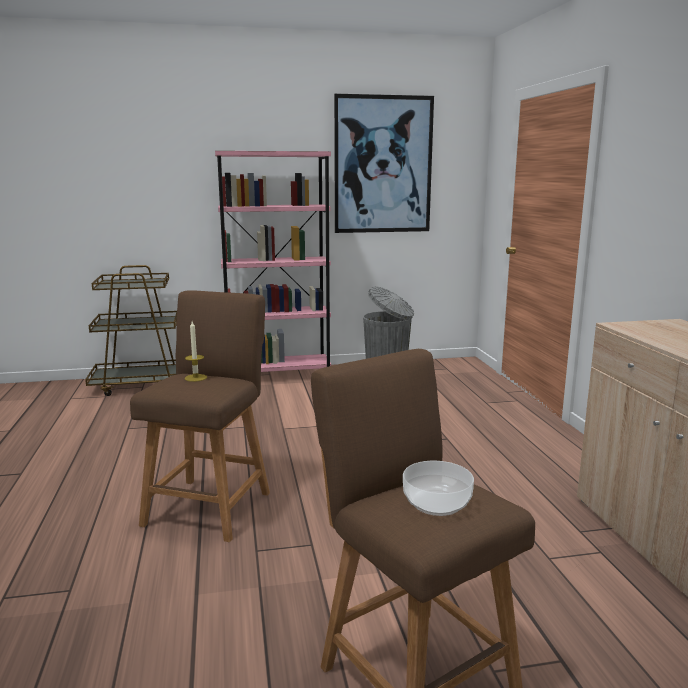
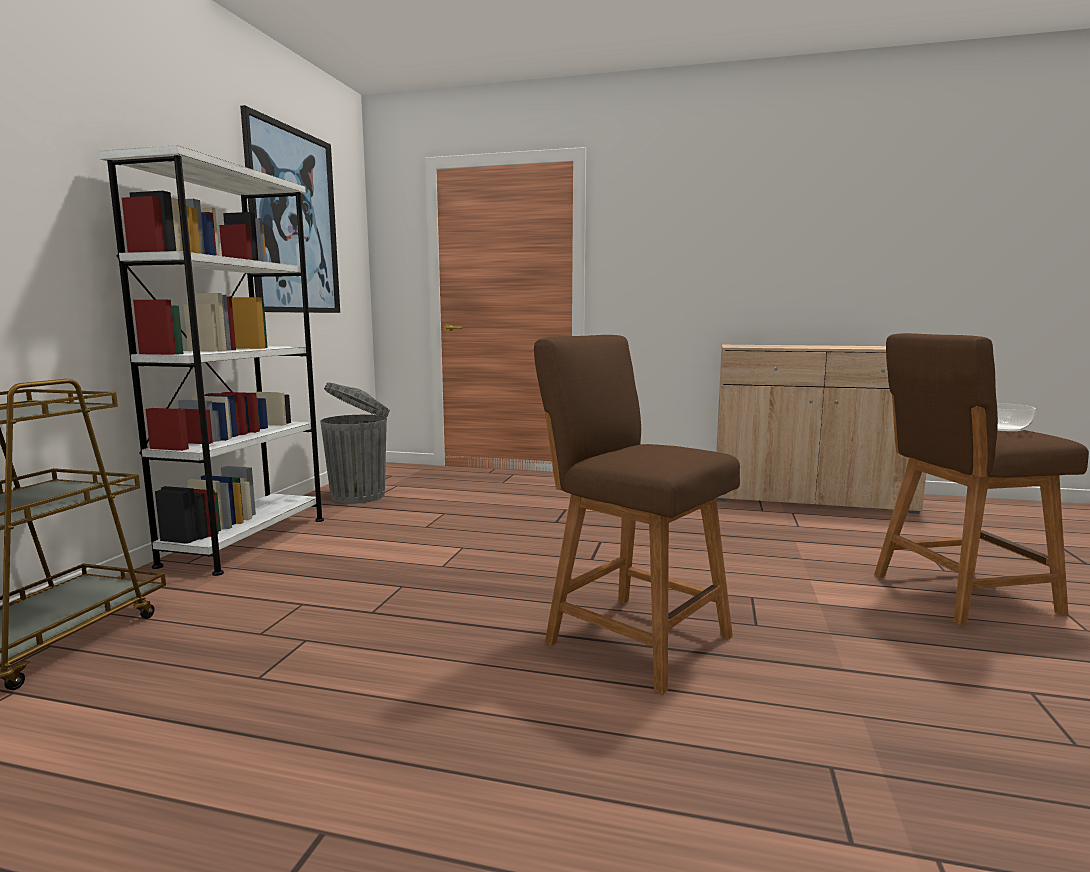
camera: 65 degrees left, 5 degrees down
(195, 378) = (641, 448): candle -> none
(278, 376) = (247, 541): pink bookcase -> white bookcase

